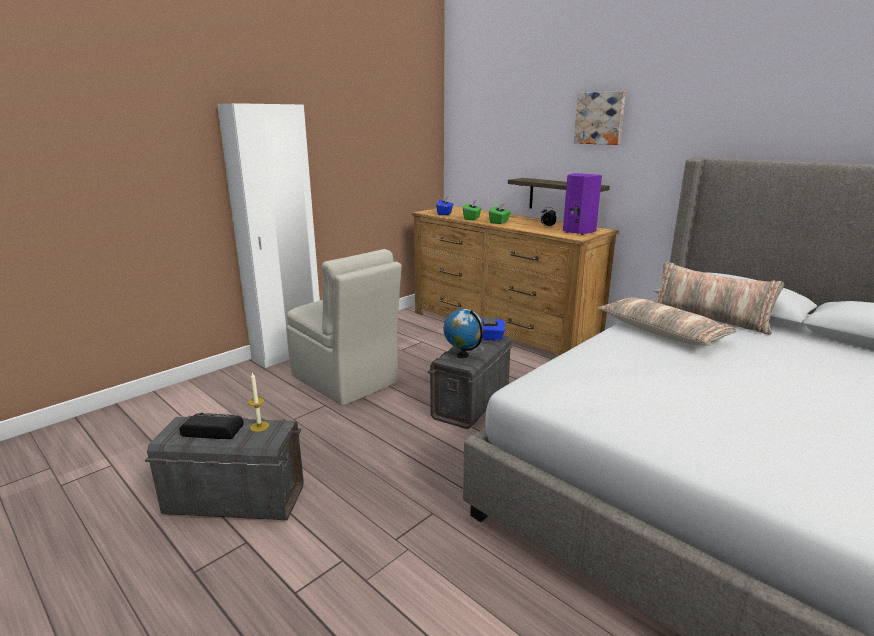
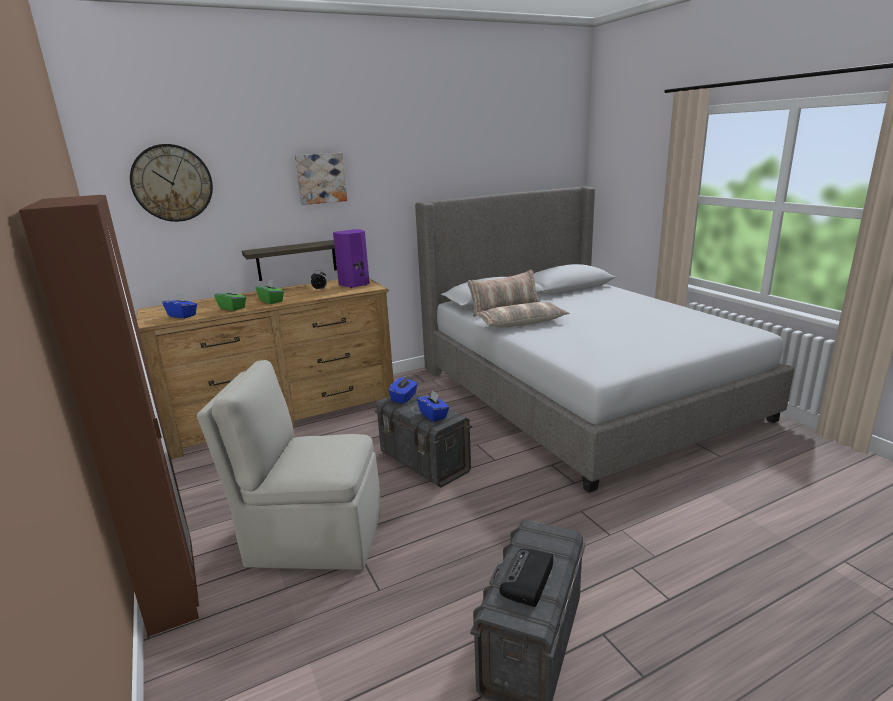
camera: 70 degrees left, 0 degrees up
(259, 426) = (530, 544): candle -> none
(288, 354) = (173, 589): white wardrobe -> brown wardrobe
(345, 380) = (312, 537): beige chair -> beige chair turned 150 degrees counterclockwise
(463, 355) = (433, 415): globe -> blue tissue box
(490, 113) = (172, 183): none -> wall clock

